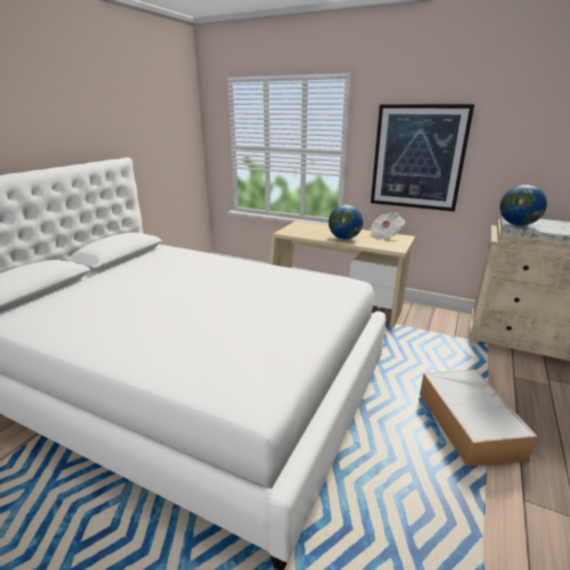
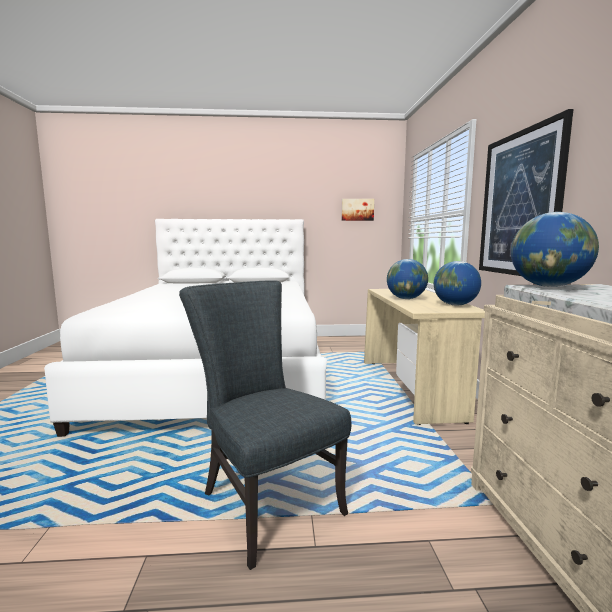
camera: 60 degrees right, 15 degrees down
(169, 137) = (357, 209): none -> picture
(384, 235) = (455, 305): newspaper -> globe
(467, 423) = (265, 500): storage box -> grey chair

